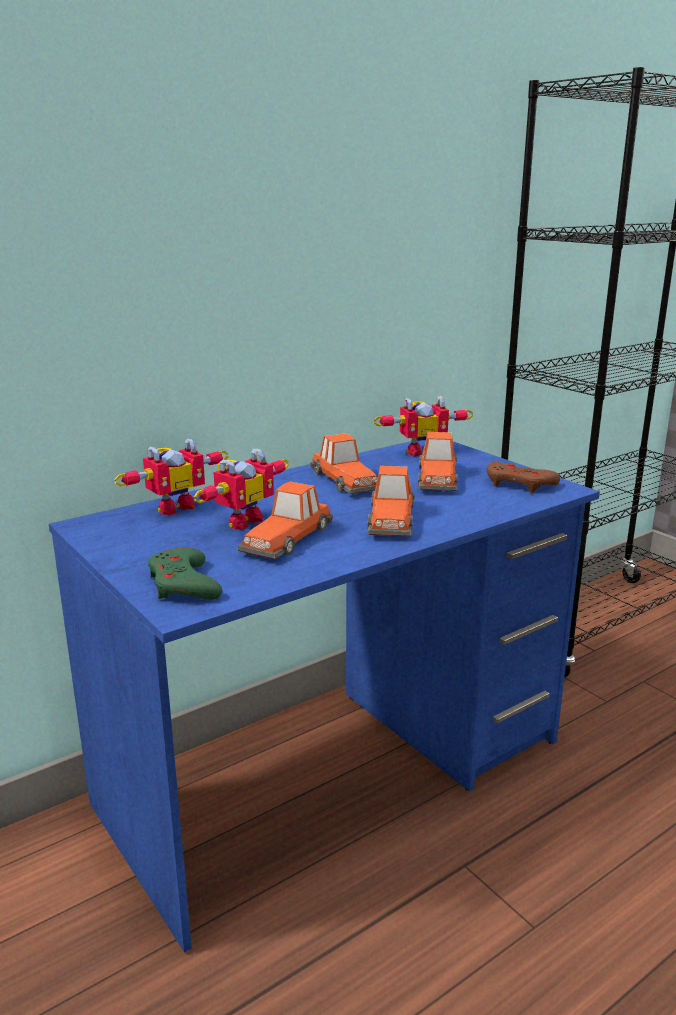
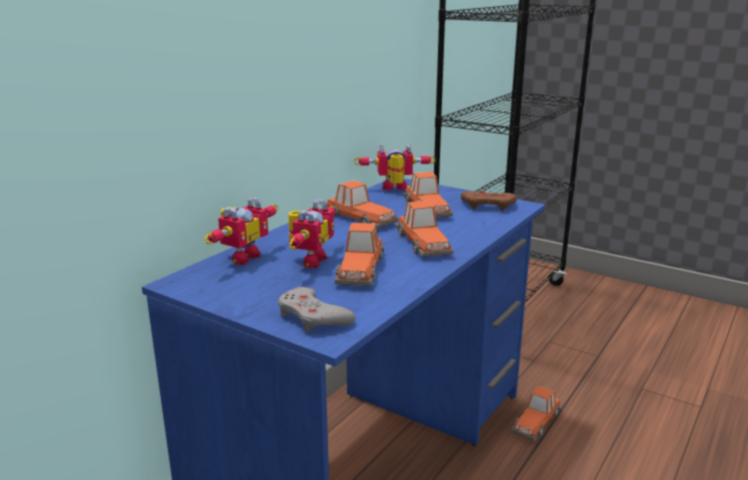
camera: 20 degrees left, 0 degrees up
(183, 584) = (313, 317): green game controller -> grey game controller
(420, 451) = (395, 189): toy robot -> toy robot turned 150 degrees counterclockwise
(567, 779) = (536, 421): none -> toy car

